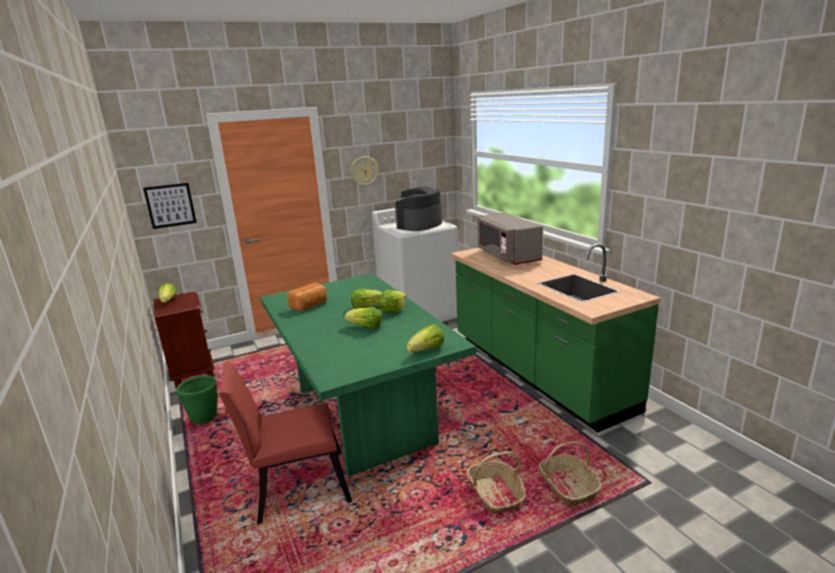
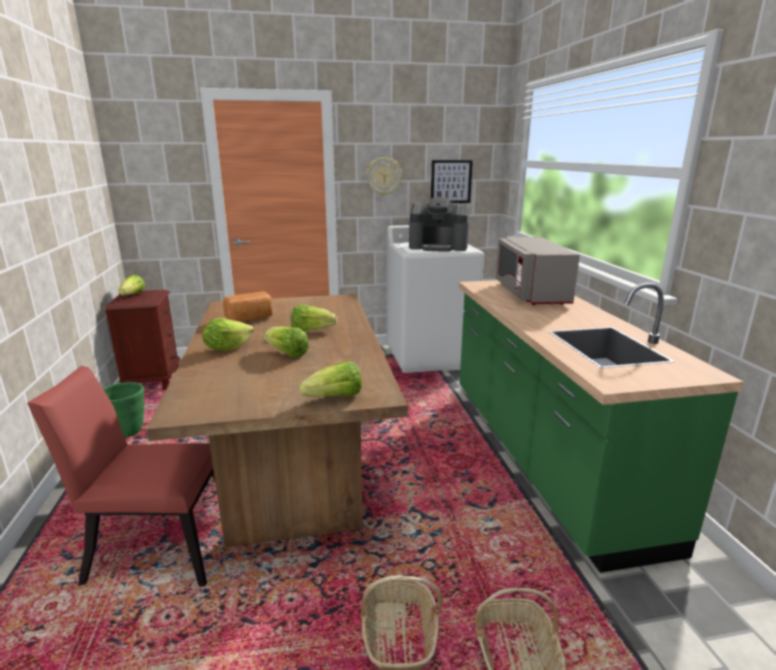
camera: 15 degrees right, 0 degrees up
(170, 205) = (154, 190): picture -> picture (451, 181)
(362, 415) = (292, 467): green dining table -> brown dining table
(392, 311) = (337, 339): lettuce -> lettuce (227, 348)
(419, 225) = (438, 247): coffee machine -> coffee machine turned 135 degrees counterclockwise

